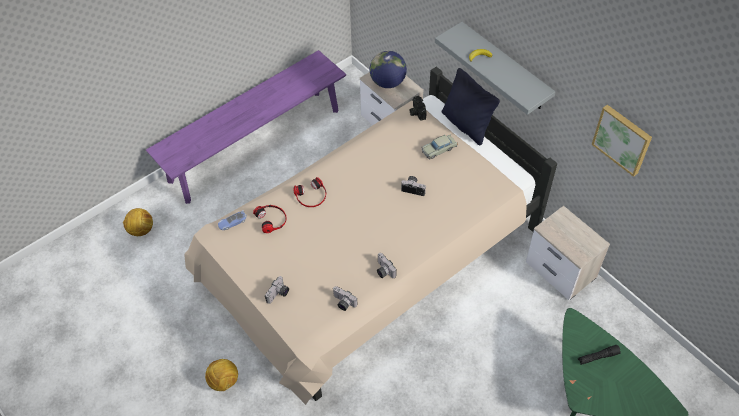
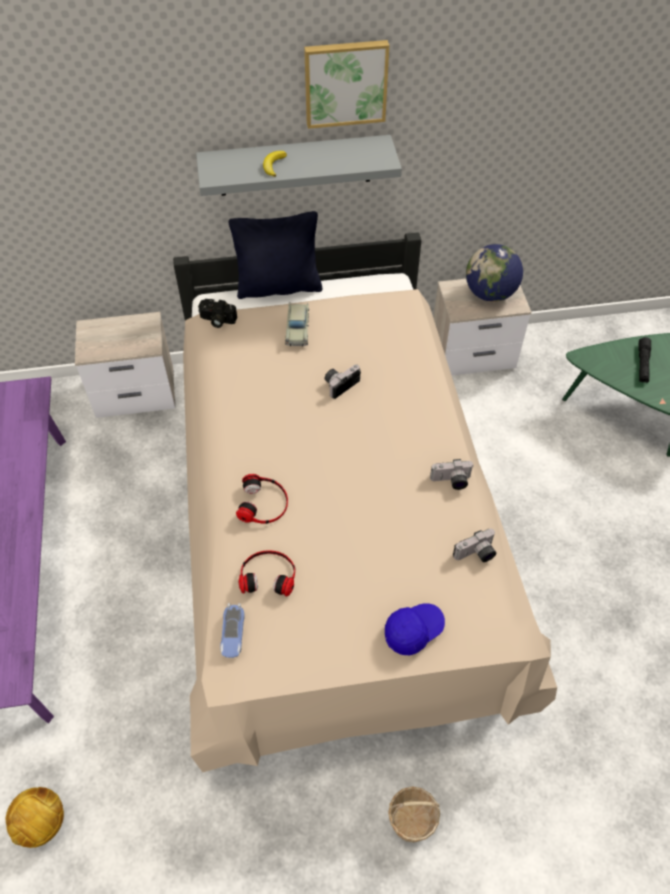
camera: 60 degrees left, 0 degrees up
(224, 381) = (411, 820): football -> basket
(278, 294) = (413, 631): camera -> blue cap
(388, 82) = (113, 339): globe -> globe (490, 294)
(622, 139) = (509, 120): picture -> picture (345, 83)

